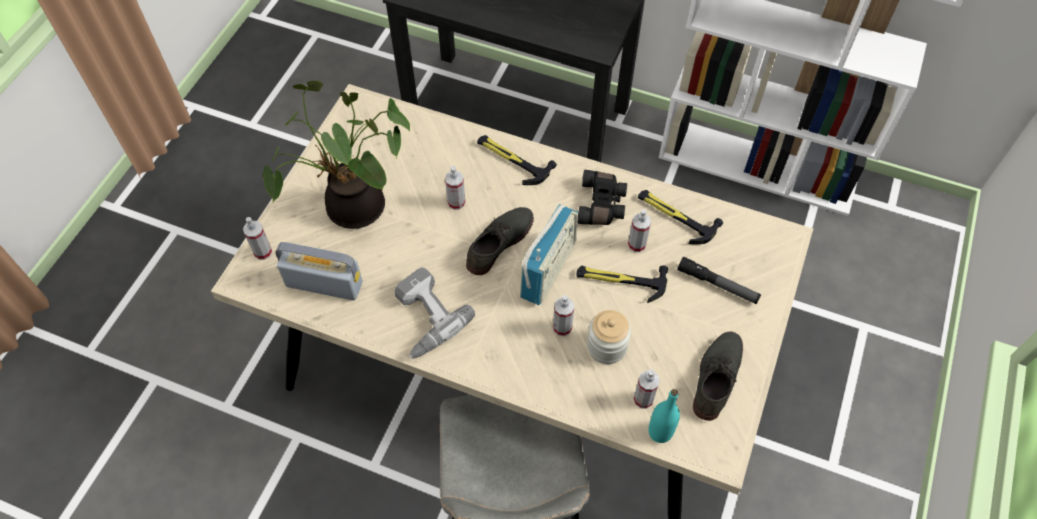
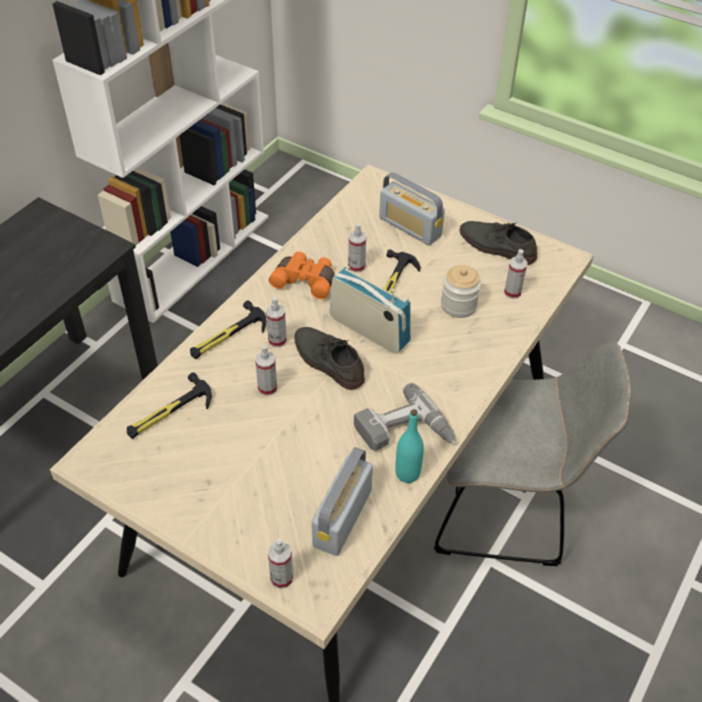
camera: 80 degrees left, 10 degrees down
(353, 212) = (250, 481): potted plant -> none
(562, 327) = (434, 331): spray bottle -> spray bottle (277, 340)
(602, 205) = (306, 280): black binoculars -> orange binoculars
(660, 432) = (543, 288): turquoise bottle -> turquoise bottle (407, 473)
(675, 217) = (333, 237): hammer -> hammer (169, 412)
(717, 284) = (410, 227): flashlight -> radio

